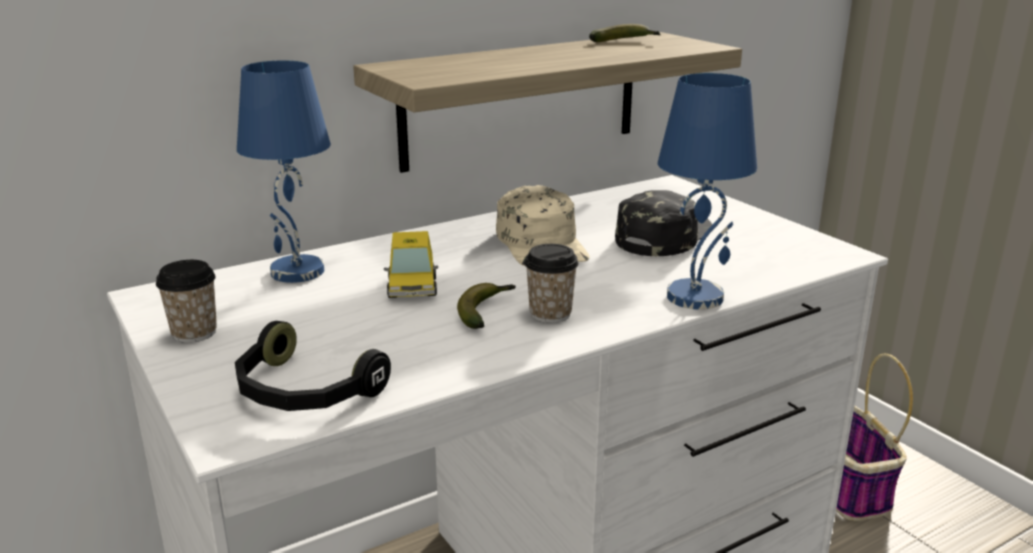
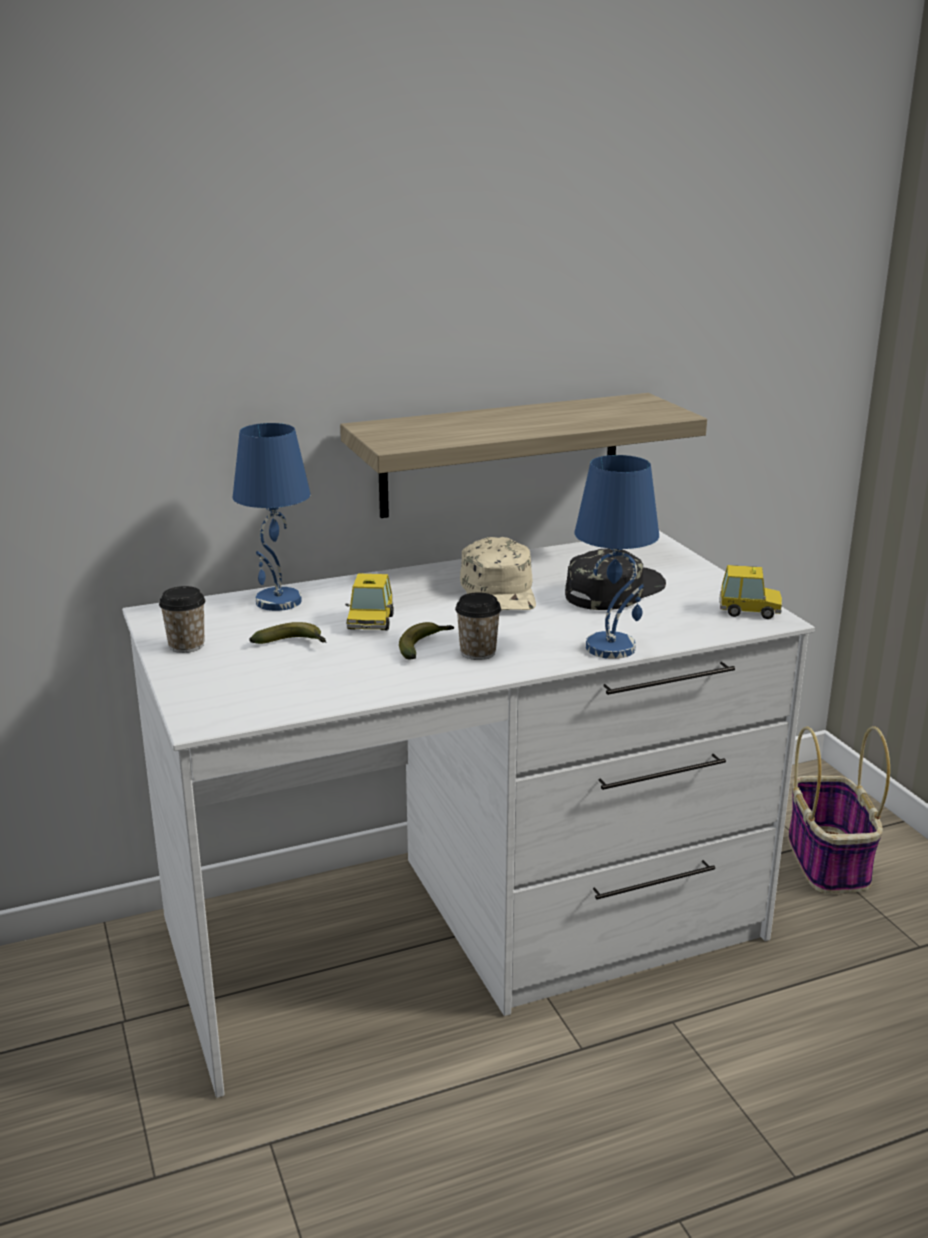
camera: 10 degrees right, 0 degrees up
(303, 392) = (260, 696): black headphones -> none
(625, 42) = (601, 405): banana -> banana (293, 644)
(812, 246) = (749, 610): none -> toy car

